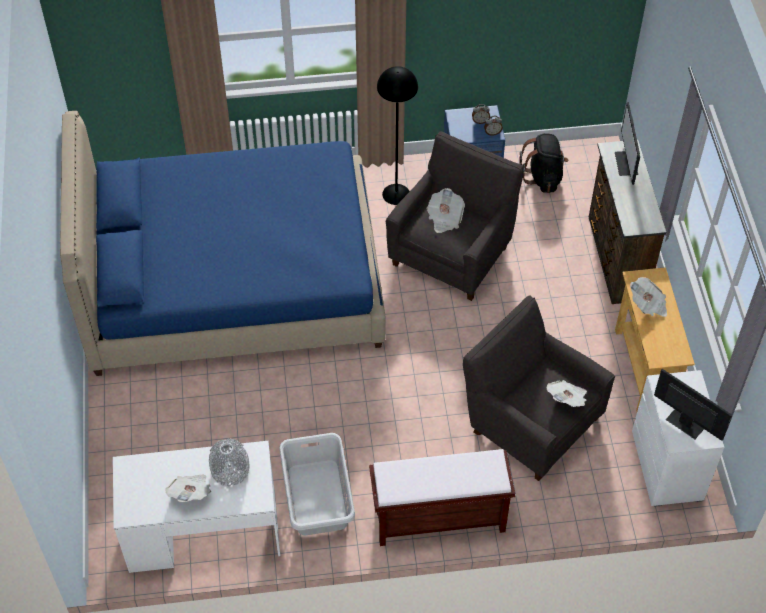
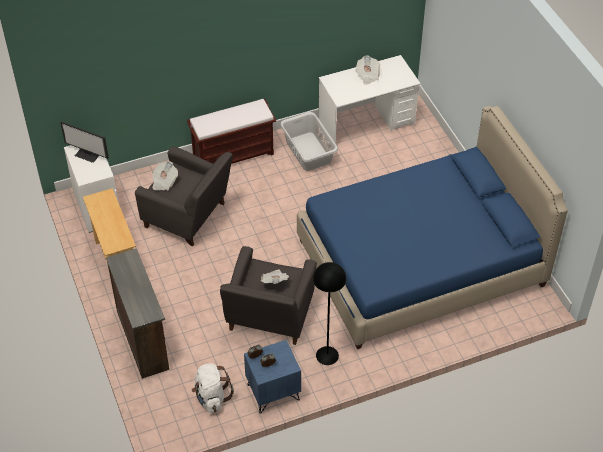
camera: 165 degrees right, 5 degrees down
(230, 469) = (351, 89): grey vase -> none
(543, 177) = (211, 397): black backpack -> white backpack
(627, 163) = (139, 304): monitor -> none
(648, 305) = (116, 226): newspaper -> none

